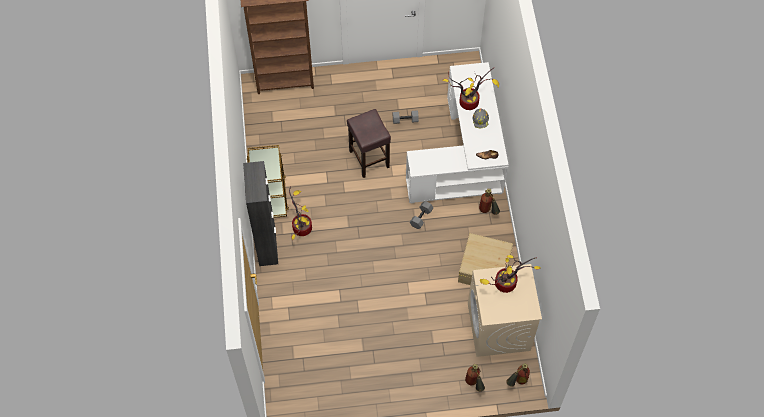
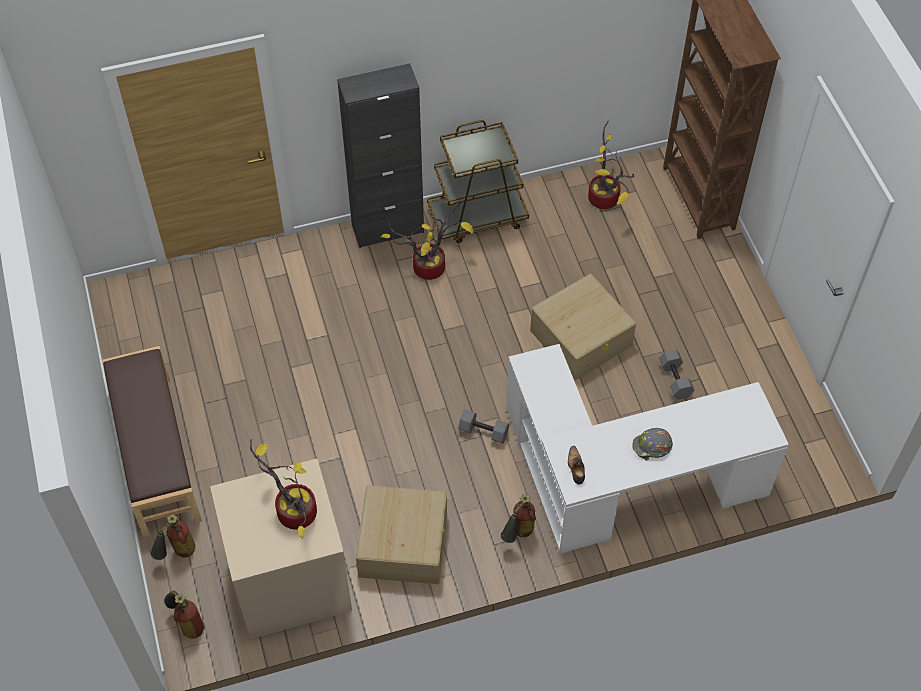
camera: 80 degrees right, 5 degrees down
(368, 158) = (581, 337): brown stool -> beige storage box
(406, 392) = (156, 455): none -> brown bench
(470, 101) = (689, 424): potted plant -> potted plant (606, 199)

